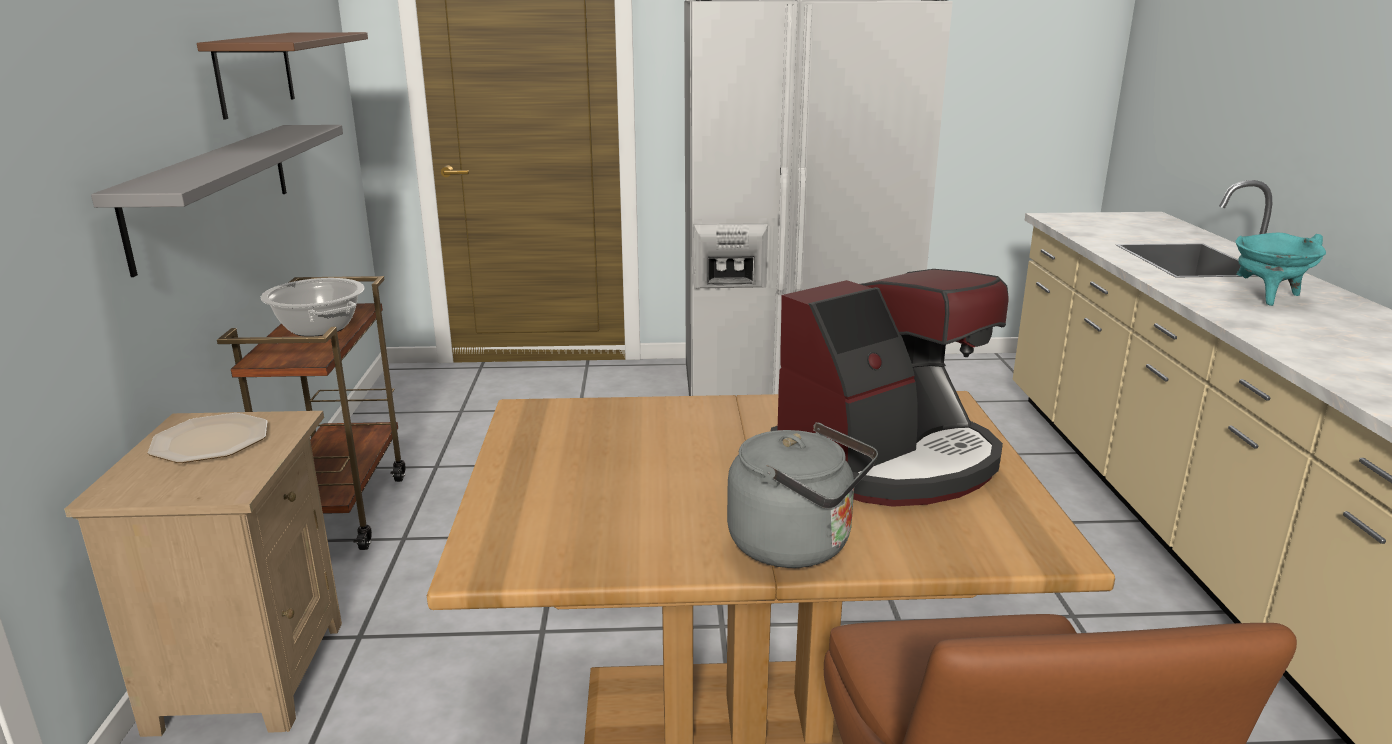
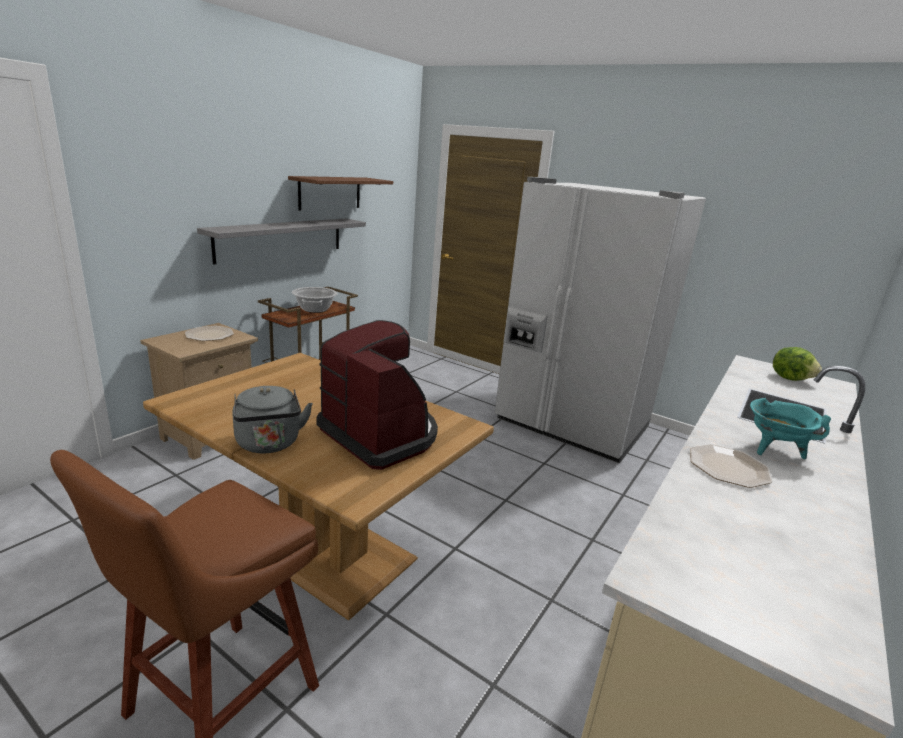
camera: 35 degrees right, 0 degrees up
(889, 459) = (380, 434): coffee machine -> coffee machine turned 135 degrees counterclockwise
(1116, 223) = (790, 378): none -> lettuce
(1282, 327) = (729, 467): none -> plate

